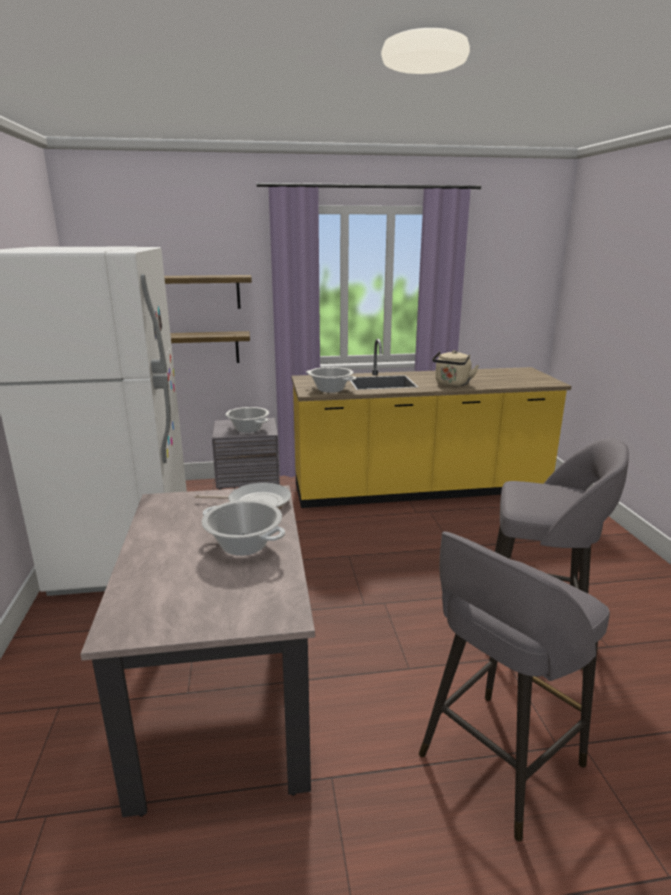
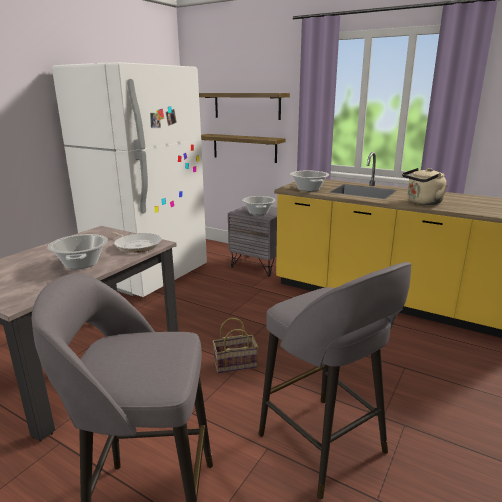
camera: 40 degrees right, 0 degrees up
(377, 604) = (236, 363): none -> basket

